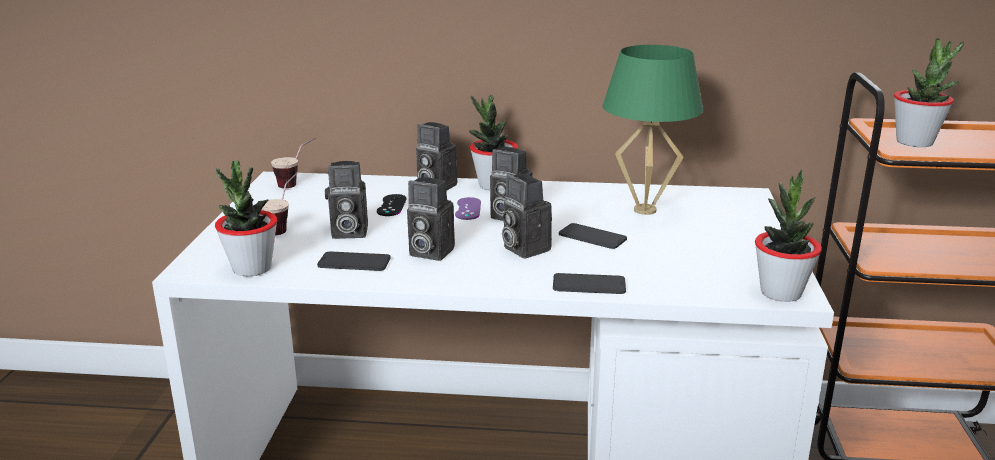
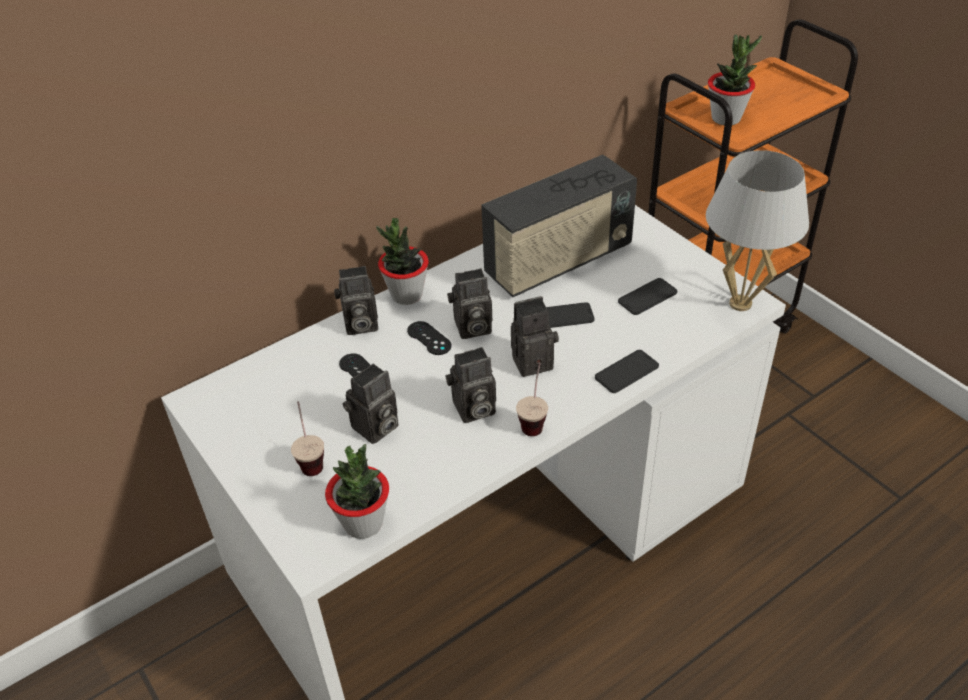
camera: 40 degrees left, 20 degrees up
(297, 183) = (227, 394): cup -> cup (534, 419)
(354, 262) = (434, 459): phone -> phone (647, 297)
(468, 209) = (429, 338): purple game controller -> black game controller
(523, 248) = (533, 360): camera -> camera turned 150 degrees clockwise
(645, 210) = (558, 262): green table lamp -> radio
(780, 292) = (740, 304): potted plant -> white table lamp

